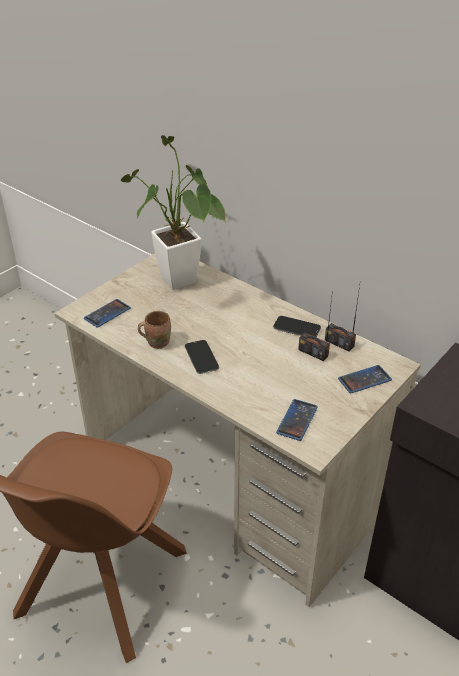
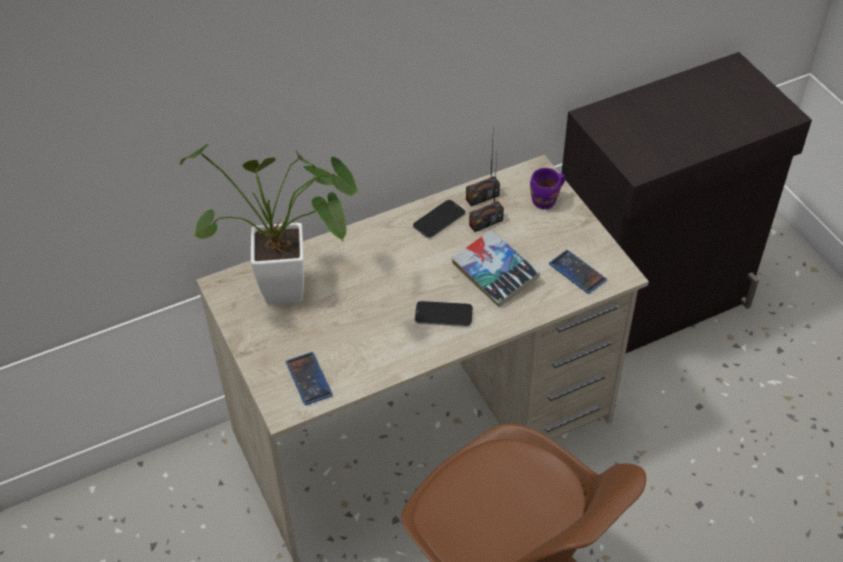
camera: 65 degrees left, 10 degrees up
(157, 342) = (393, 346): brown mug -> none
(262, 372) = (495, 273): none -> book
(364, 380) = (546, 202): phone -> purple mug

